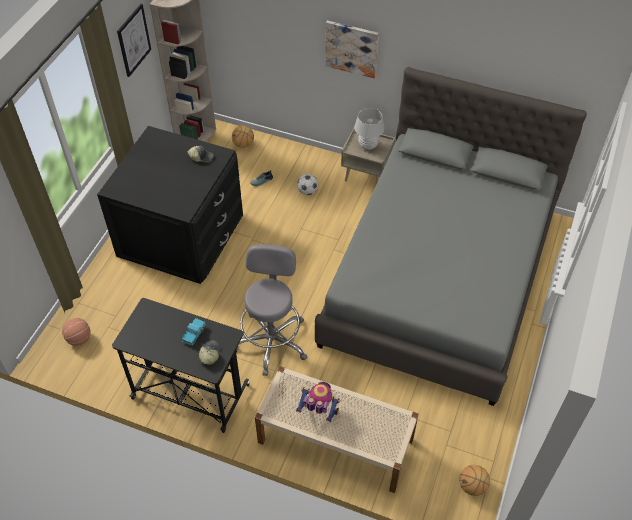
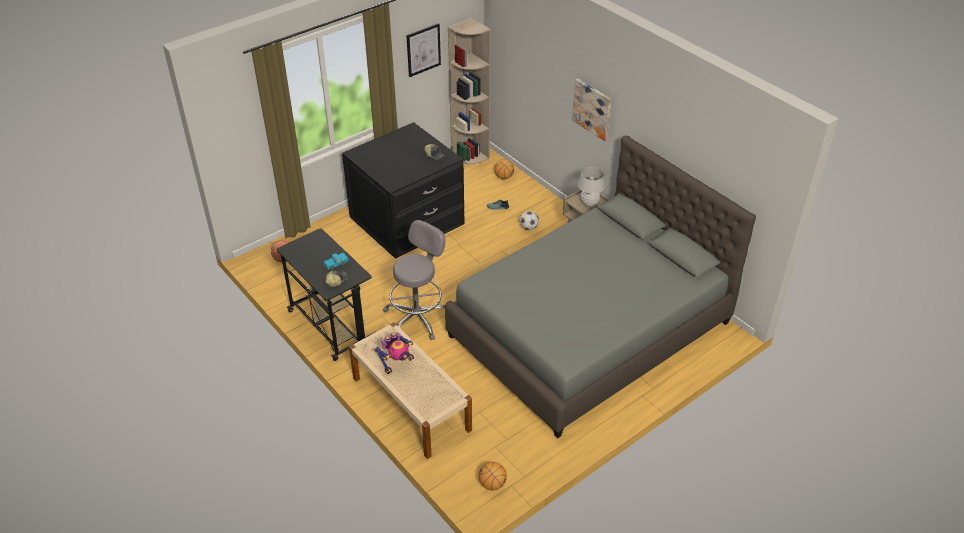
camera: 30 degrees right, 10 degrees down
(318, 412) = (397, 363): toy robot -> toy robot turned 90 degrees clockwise

